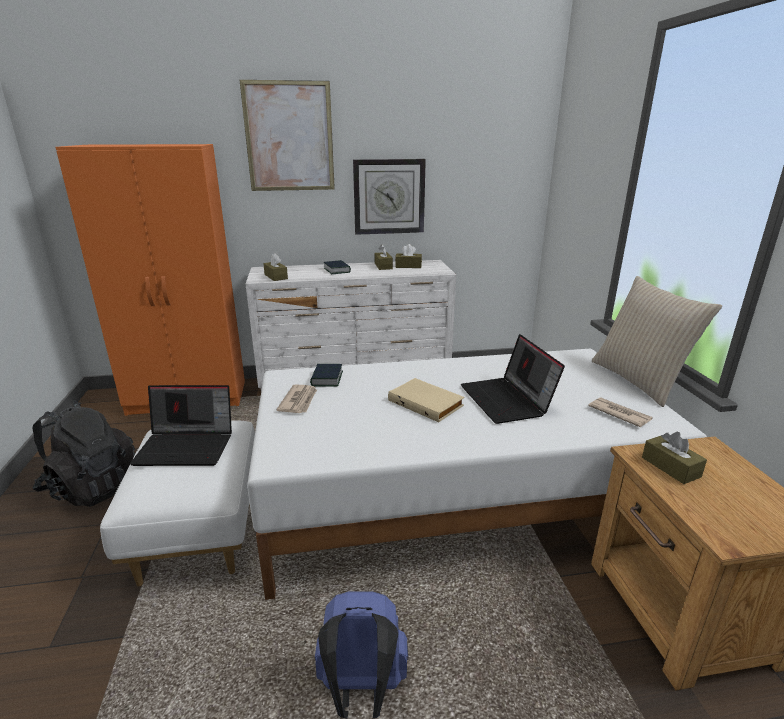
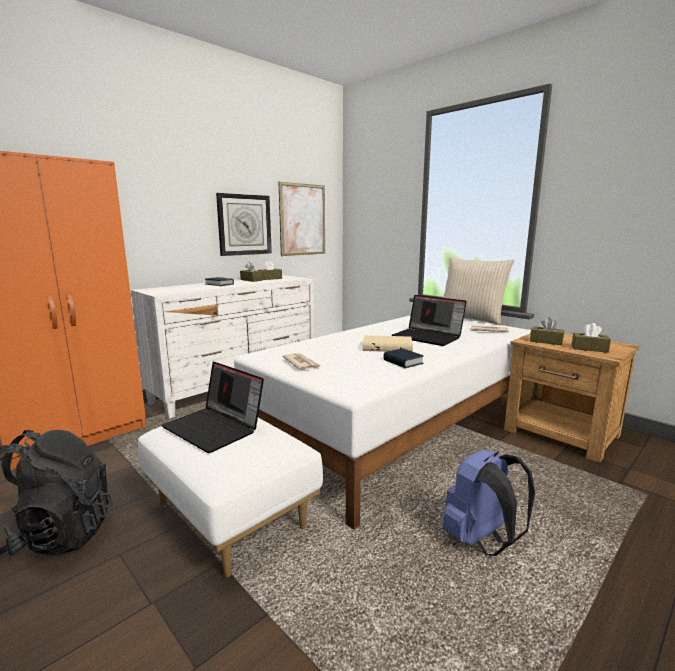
camera: 35 degrees left, 10 degrees down
(187, 446) = (215, 428): laptop -> laptop turned 75 degrees clockwise
(276, 277) = (174, 291): brown tissue box -> brown tissue box (589, 348)
(289, 137) = (163, 170): picture -> picture (303, 220)
(327, 379) = (296, 350): book -> book (403, 362)

